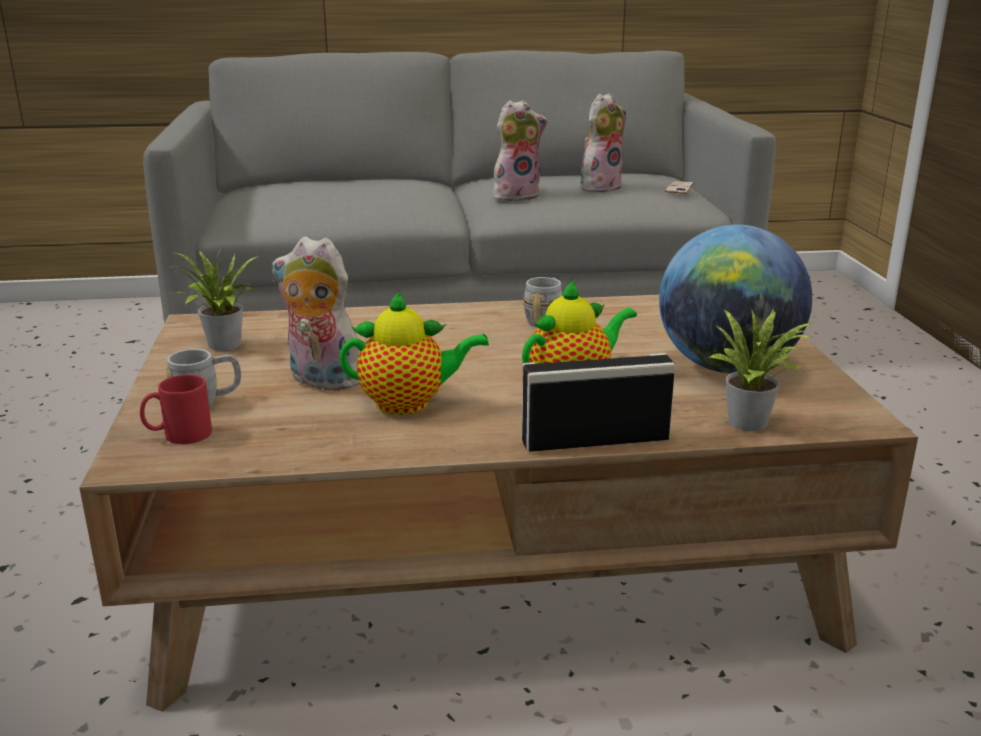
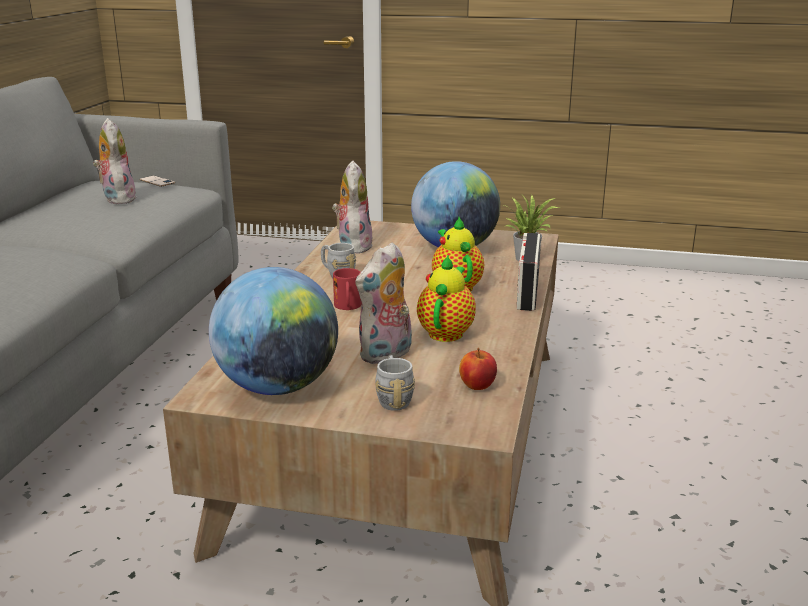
camera: 70 degrees left, 0 degrees up
(178, 436) = (449, 412): red mug -> red mug (348, 307)
(222, 346) = (278, 387): potted plant -> globe
(252, 443) = (477, 386): none -> apple
(516, 196) = (87, 225): plush toy -> plush toy (353, 246)

